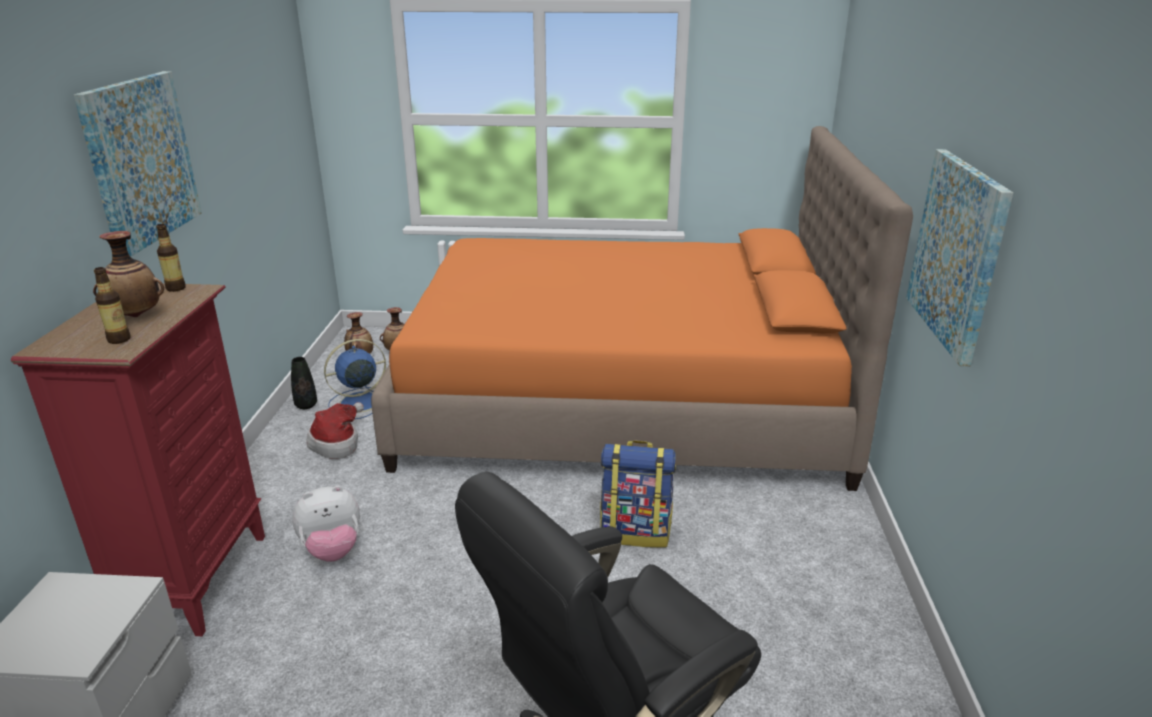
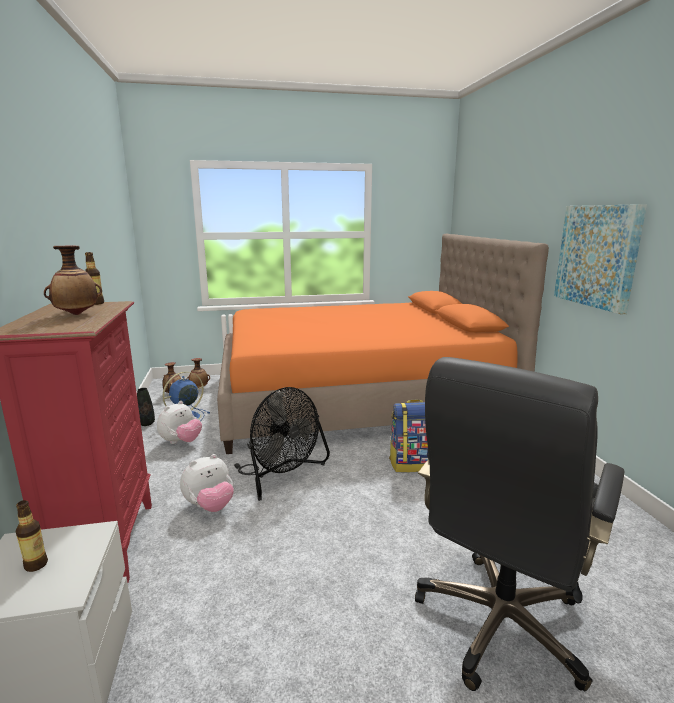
camera: 15 degrees left, 10 degrees down
(119, 339) = (75, 323): bottle -> bottle (36, 565)
(140, 161) = (55, 220): picture -> none
(338, 443) = (181, 442): hat -> plush toy
(439, 519) = (279, 475): none -> black fan

